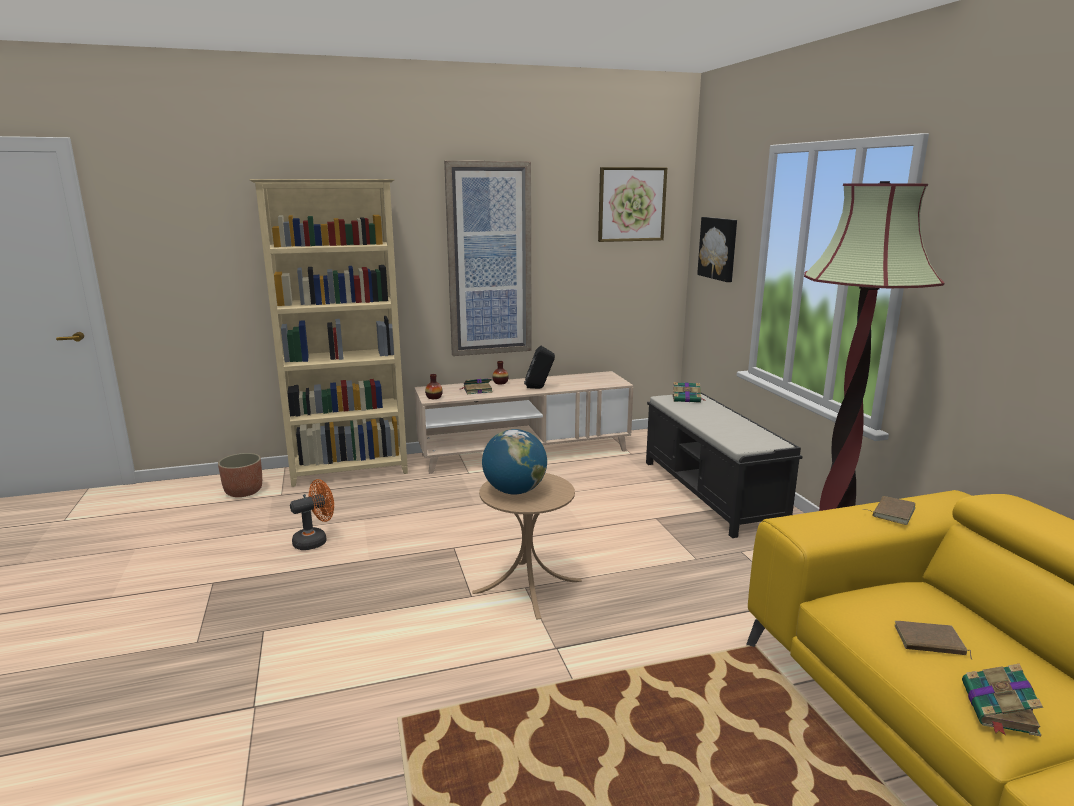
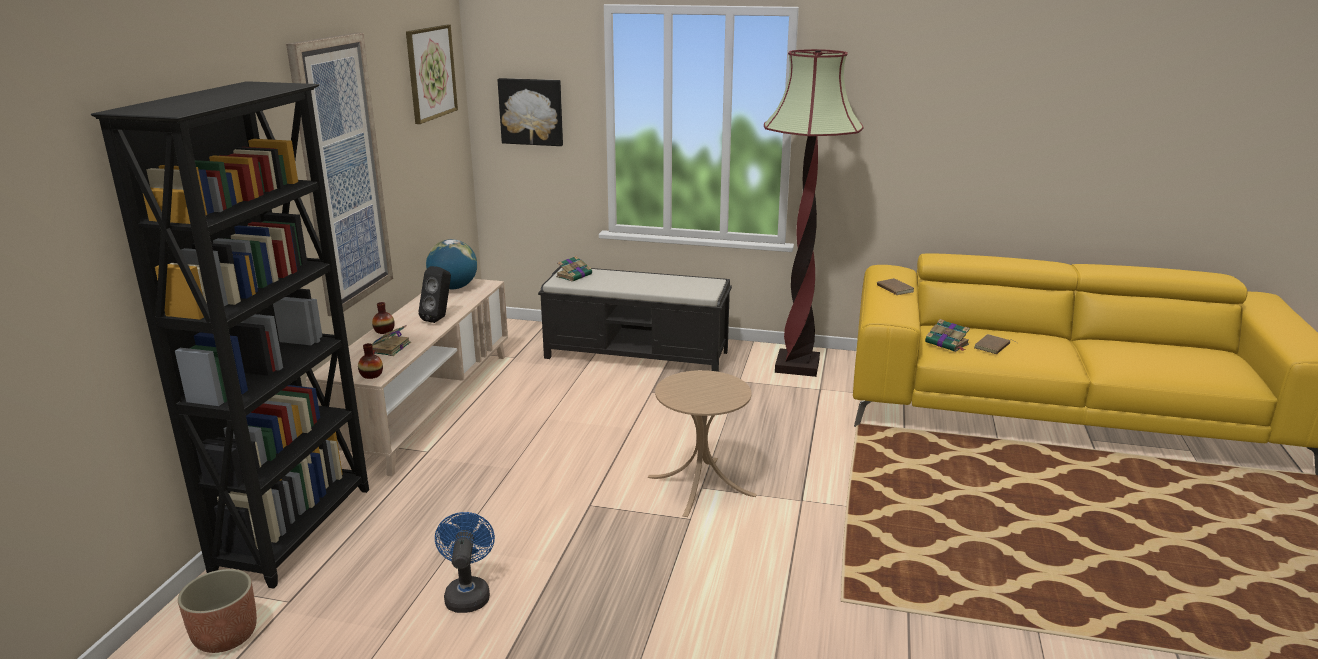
camera: 60 degrees left, 5 degrees up
(315, 540) = (467, 593): orange fan -> blue fan
(351, 471) = (297, 529): beige bookcase -> black bookcase
(514, 491) = (700, 396): globe -> globe (453, 288)
(999, 709) = (1054, 356): book -> book (947, 344)

